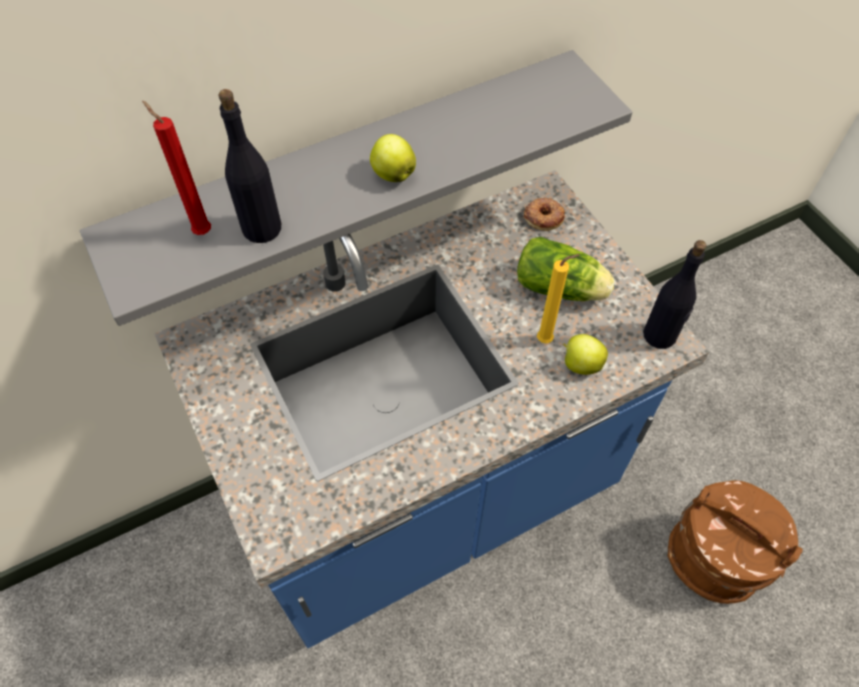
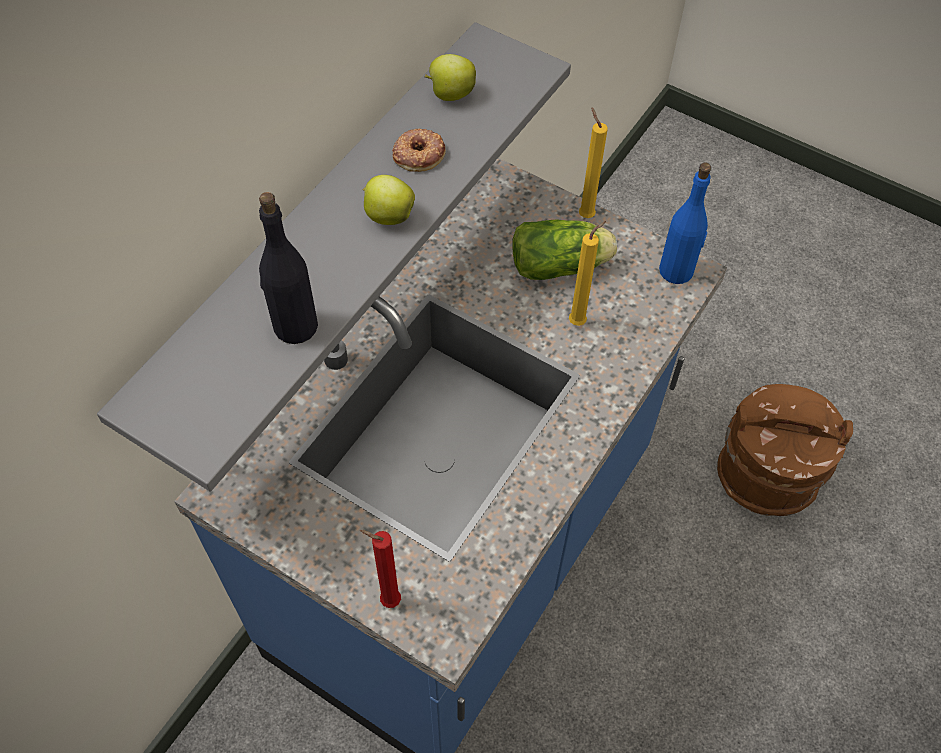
camera: 30 degrees left, 0 degrees up
(200, 231) = (233, 356): red candle -> red candle (387, 600)
(543, 216) = (500, 202): donut -> donut (418, 154)
(580, 364) = (623, 330): apple -> apple (450, 94)
(608, 255) = (584, 214): none -> yellow candle
(660, 335) = (676, 271): black bottle -> blue bottle

